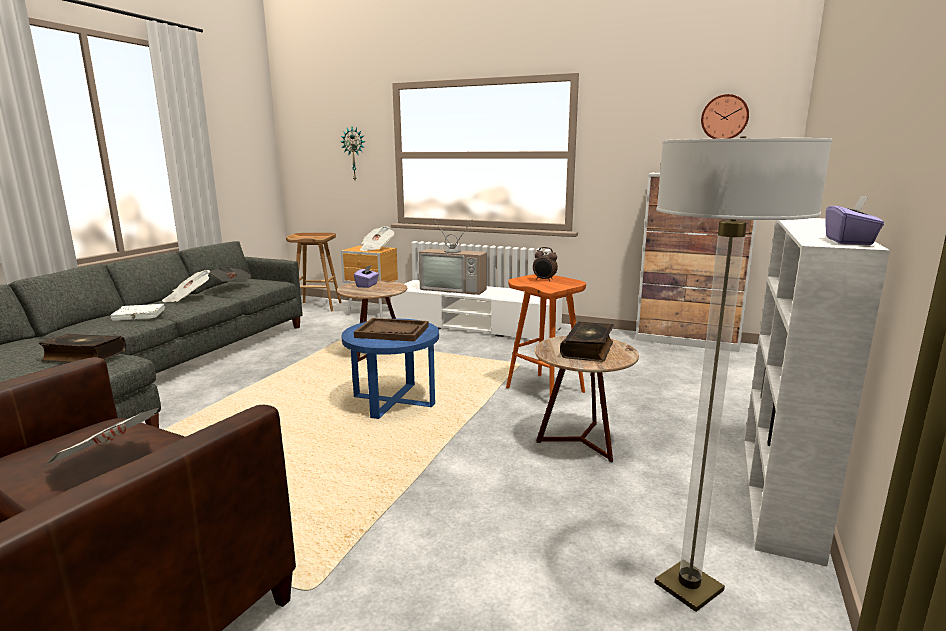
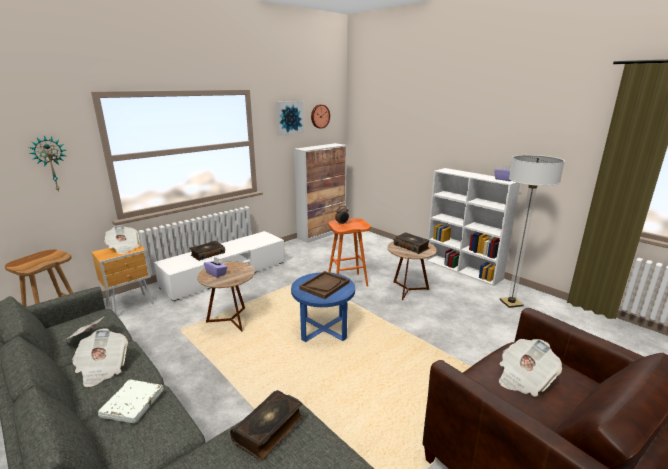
camera: 65 degrees left, 5 degrees up
(455, 289) = (207, 254): television -> book
(650, 118) = (289, 118): none -> picture

